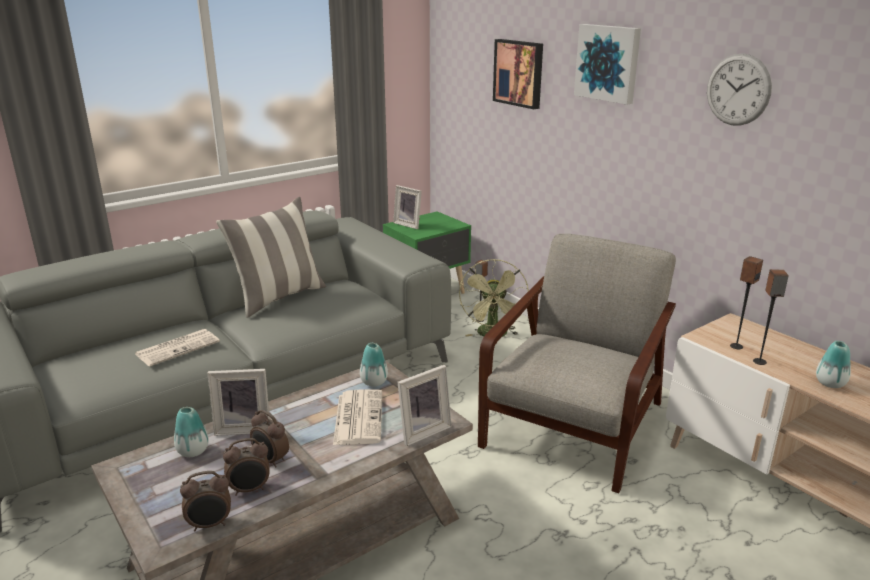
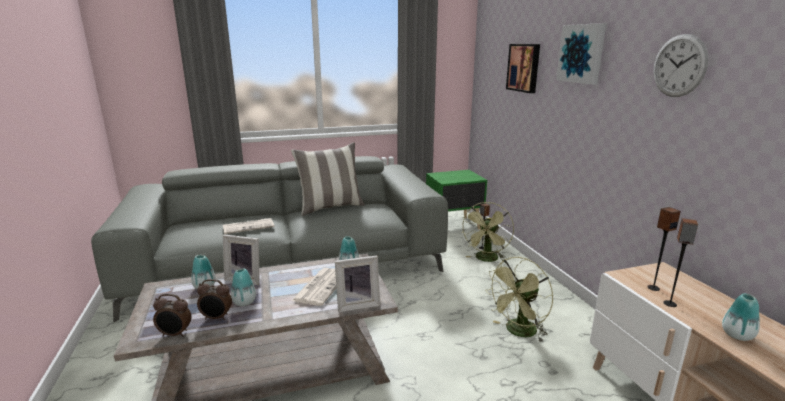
camera: 20 degrees right, 5 degrees down
(270, 460) = (244, 302): alarm clock -> vase
(409, 224) = (443, 175): picture frame -> none
(575, 423) = (518, 332): grey armchair -> green fan

